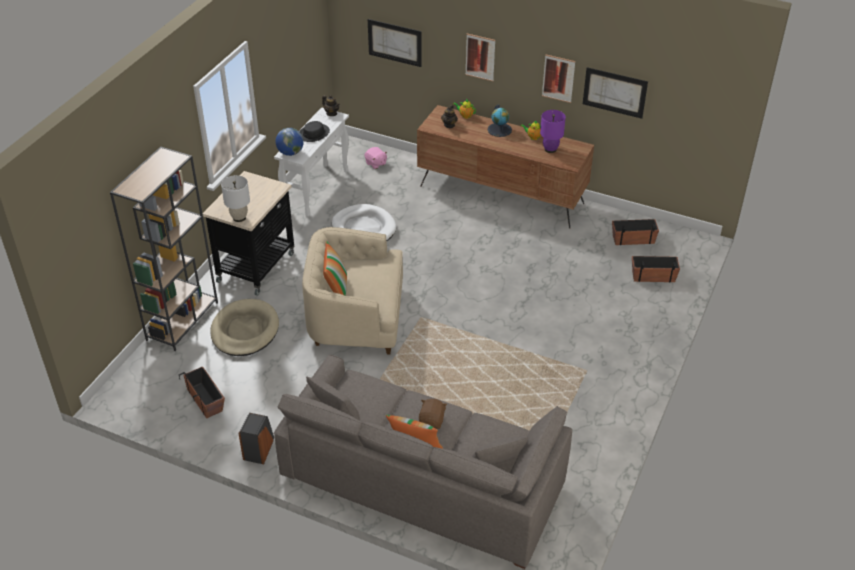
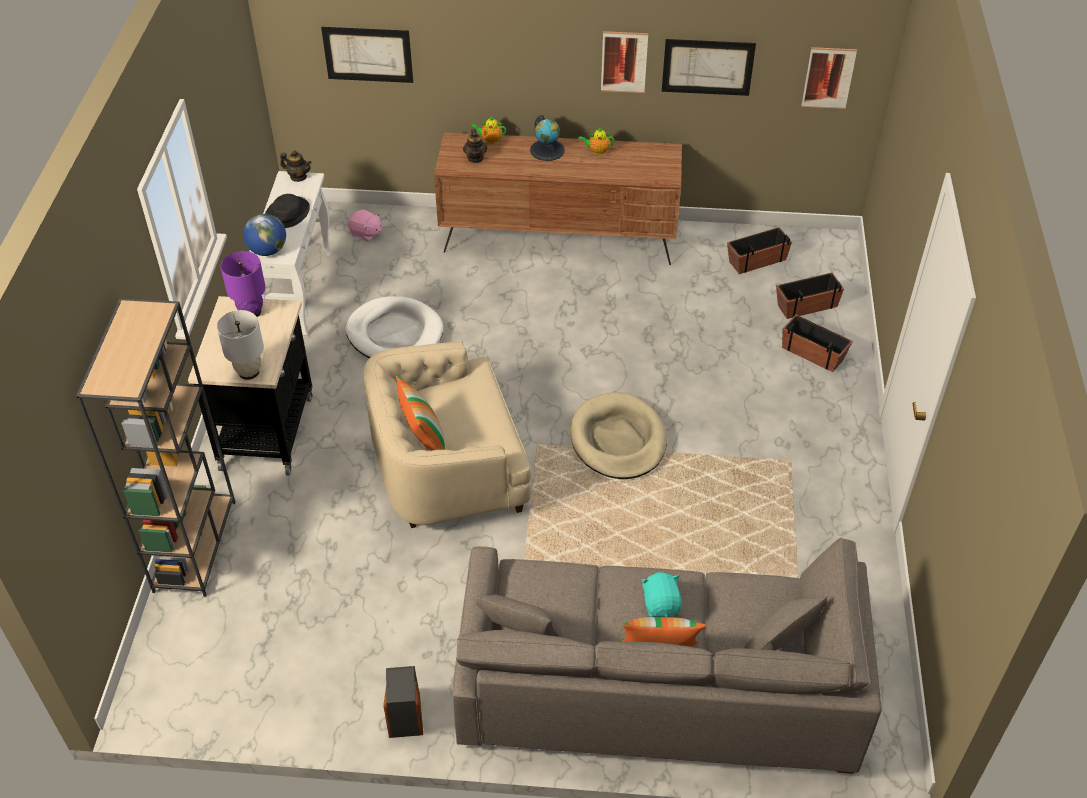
camera: 20 degrees left, 5 degrees up
(205, 400) = (288, 660): planter -> planter (813, 353)
(245, 330) = (296, 534): beige dog bed -> beige dog bed (618, 440)
(432, 421) = (661, 604): brown plush toy -> turquoise plush toy
(480, 57) = (503, 52): picture -> picture (828, 78)
(550, 149) = (629, 163): purple table lamp -> purple table lamp (251, 312)

